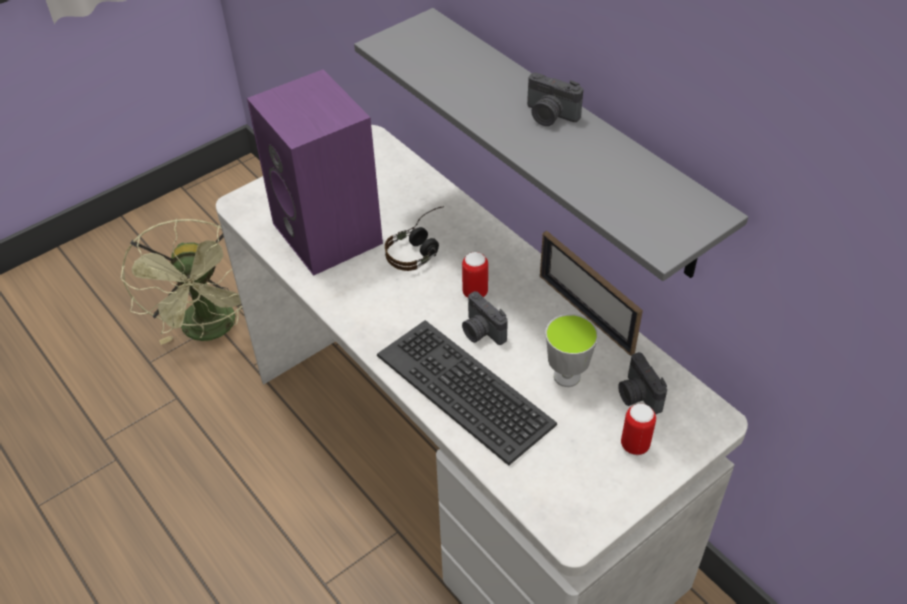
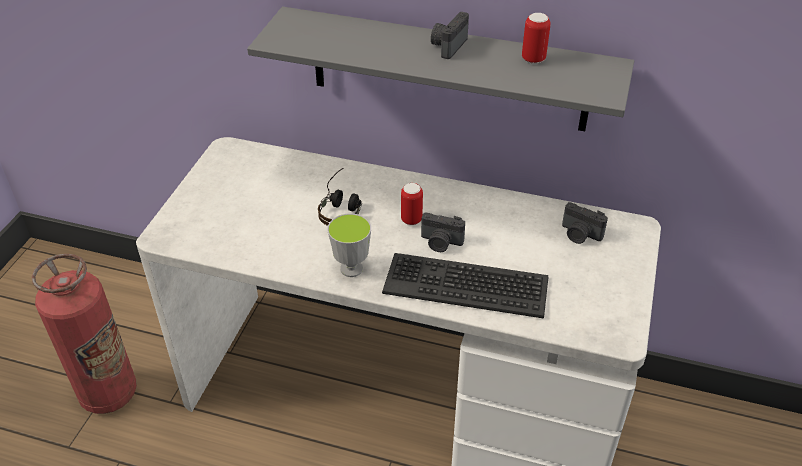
camera: 35 degrees left, 5 degrees down
(211, 331) = (108, 393): green fan -> fire extinguisher
(330, 234) = (261, 227): purple speaker -> none
(549, 116) = (447, 46): camera -> camera turned 120 degrees clockwise
(567, 376) = (525, 244): cup -> cup (351, 269)
(585, 313) = (498, 199): picture frame -> none
(635, 445) = (607, 265): can -> can (533, 59)

